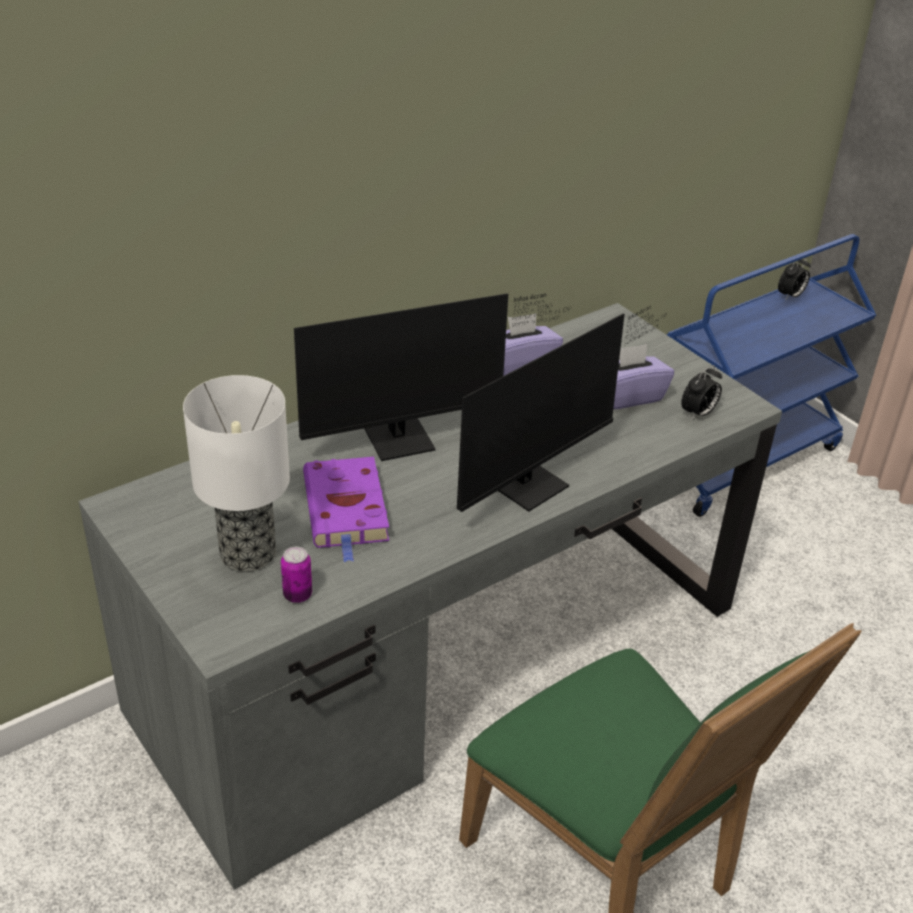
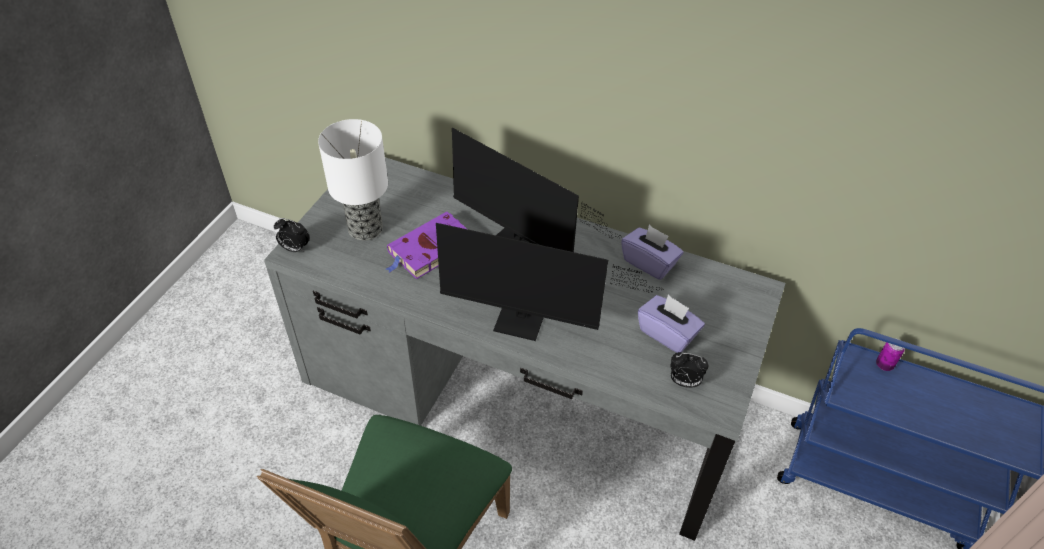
camera: 60 degrees right, 10 degrees up
(297, 595) = (346, 263): can -> can (884, 365)
(790, 296) = (993, 402): alarm clock -> alarm clock (294, 248)

